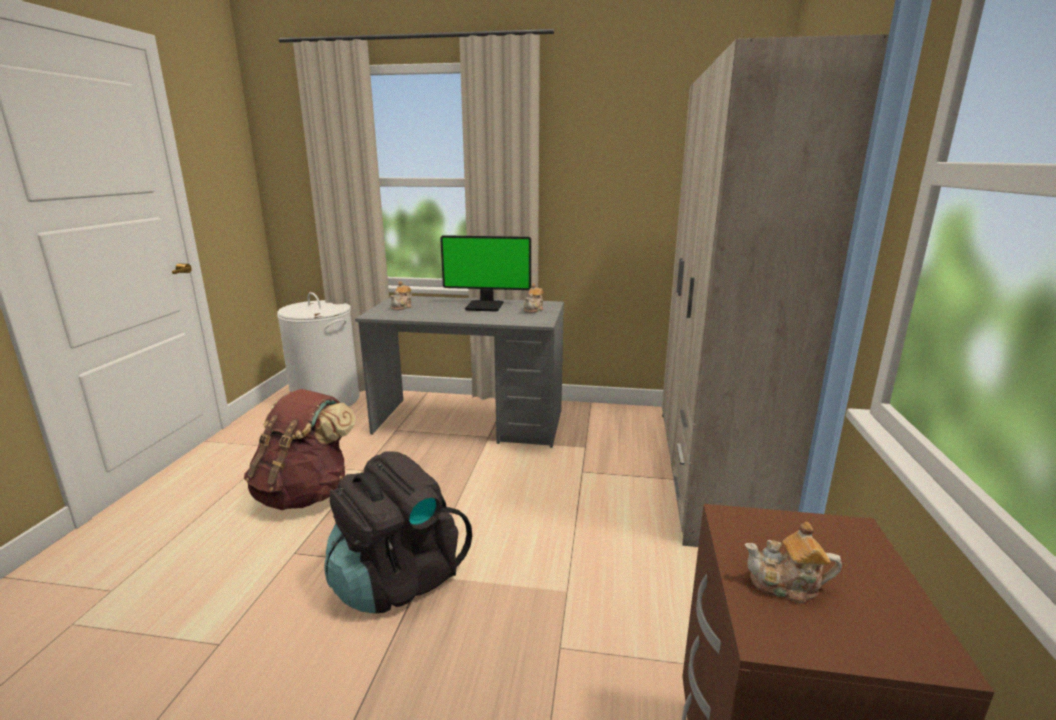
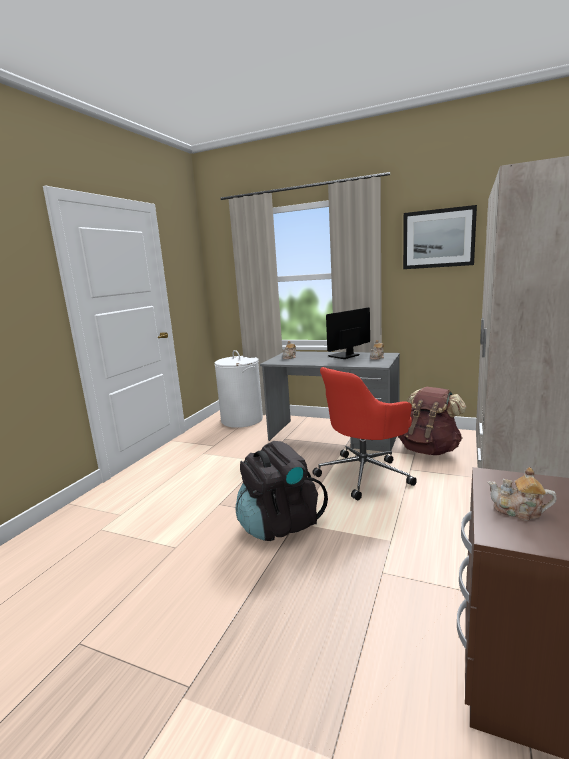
camera: 15 degrees right, 5 degrees down
(305, 494) = (227, 472): brown backpack -> brown backpack (429, 450)
(485, 306) = (344, 356): monitor -> monitor turned 120 degrees clockwise
(520, 483) = (365, 474): none -> red office chair
(619, 138) = (438, 238): none -> picture

